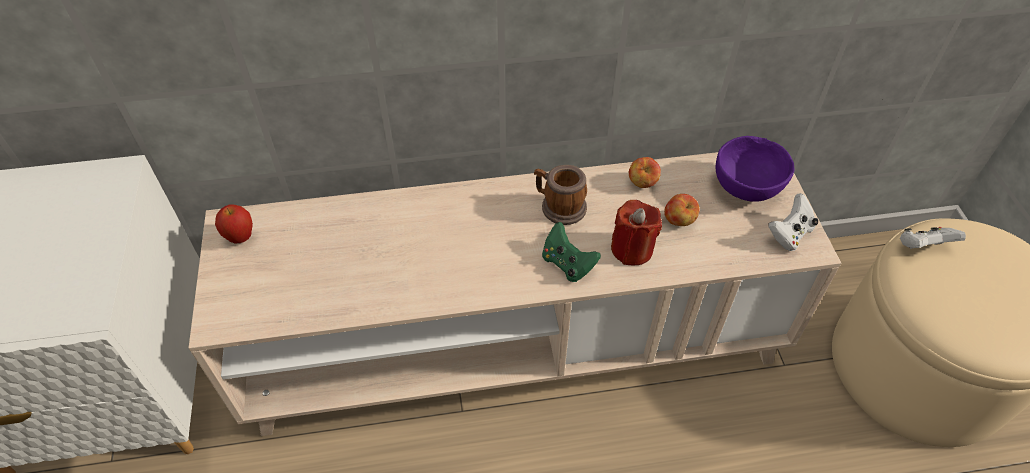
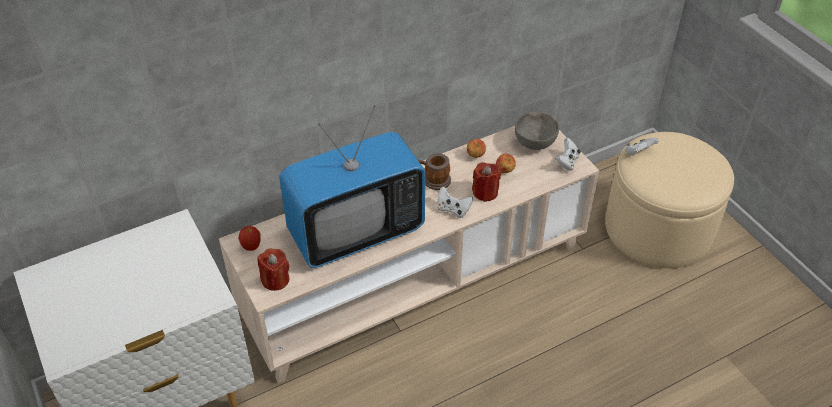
camera: 20 degrees left, 5 degrees down
(243, 301) = (275, 280): none -> red candle
(401, 258) = (356, 232): none -> television
(567, 264) = (453, 210): green game controller -> white game controller
(747, 188) = (535, 143): purple bowl -> grey bowl

